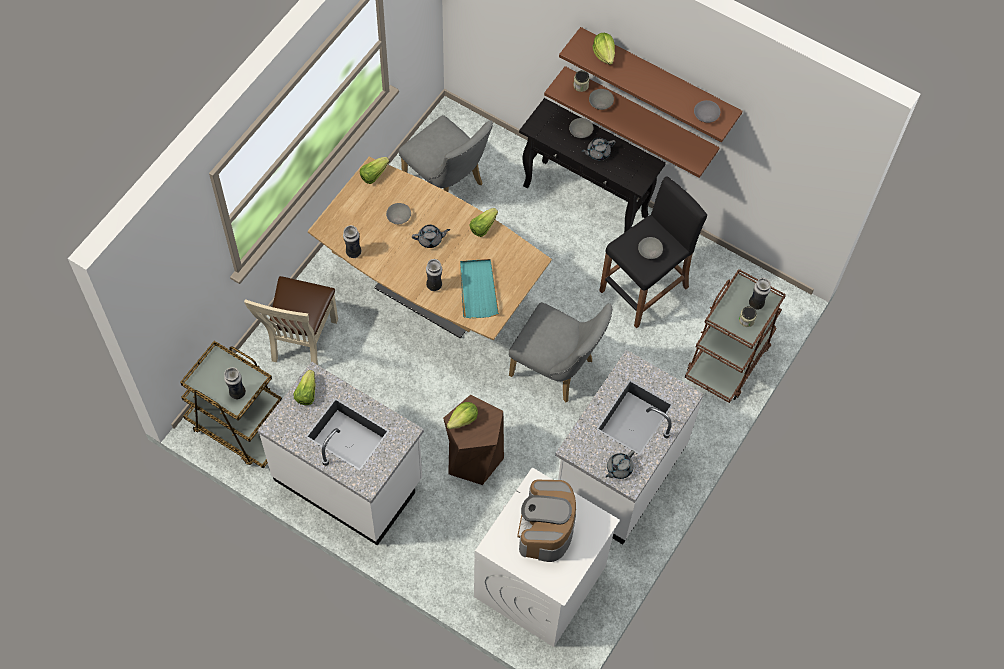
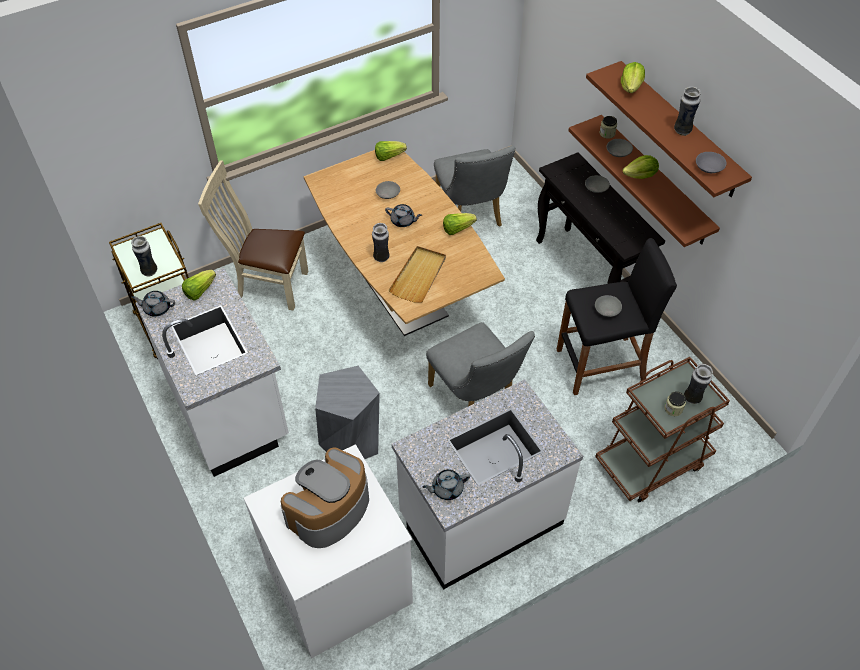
camera: 30 degrees right, 10 degrees down
(301, 343) = (268, 285): beige chair -> beige chair turned 60 degrees clockwise
(353, 252) = (329, 205): vase -> vase (682, 130)
(463, 420) = (336, 384): lettuce -> lettuce (640, 176)
(473, 457) = (350, 440): brown stool -> grey stool
(478, 289) = (418, 276): turquoise tray -> beige tray
(597, 153) = (602, 210): grey teapot -> grey teapot (157, 308)

